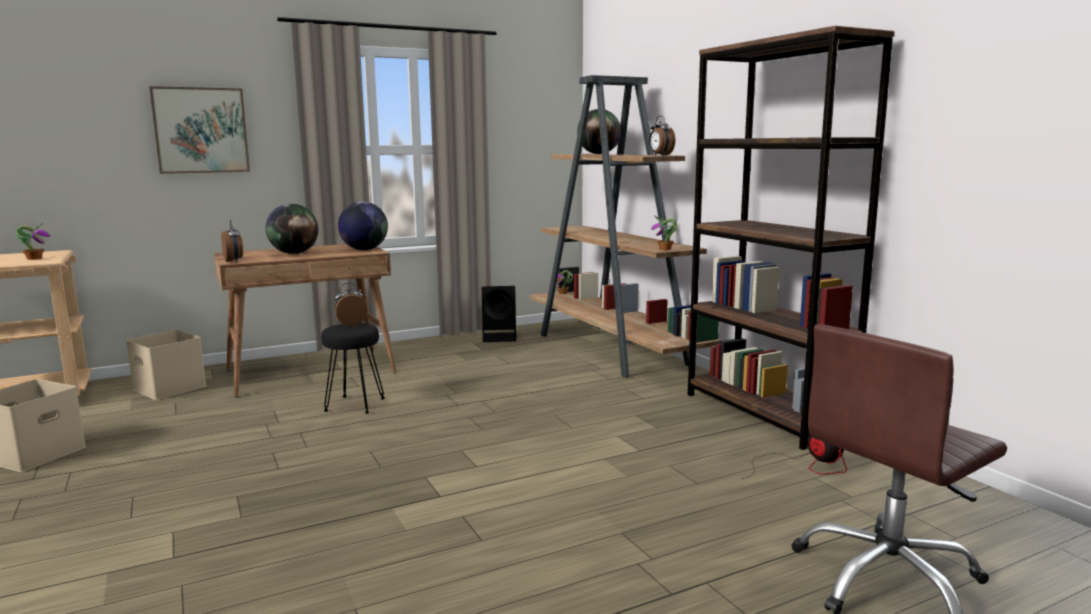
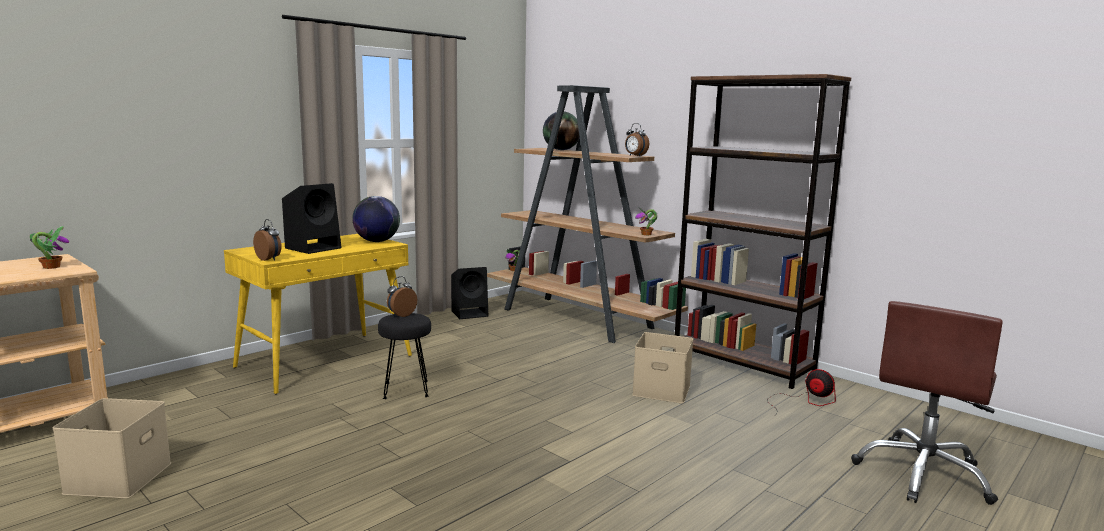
camera: 20 degrees left, 0 degrees up
(171, 388) = (192, 392): beige storage box -> beige storage box (663, 390)
(201, 130) = (202, 125): picture -> none
(294, 253) = (314, 248): globe -> black speaker
(311, 371) = (325, 361): brown desk -> yellow desk

